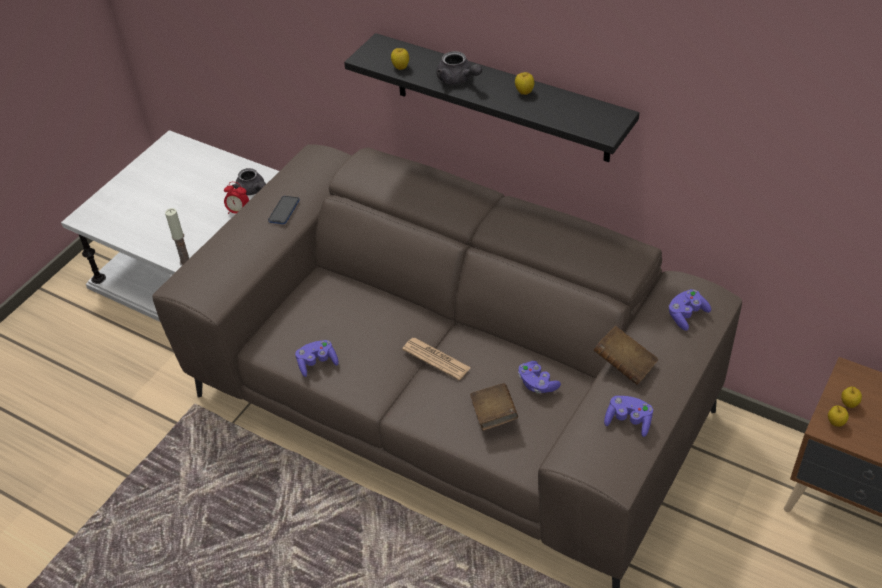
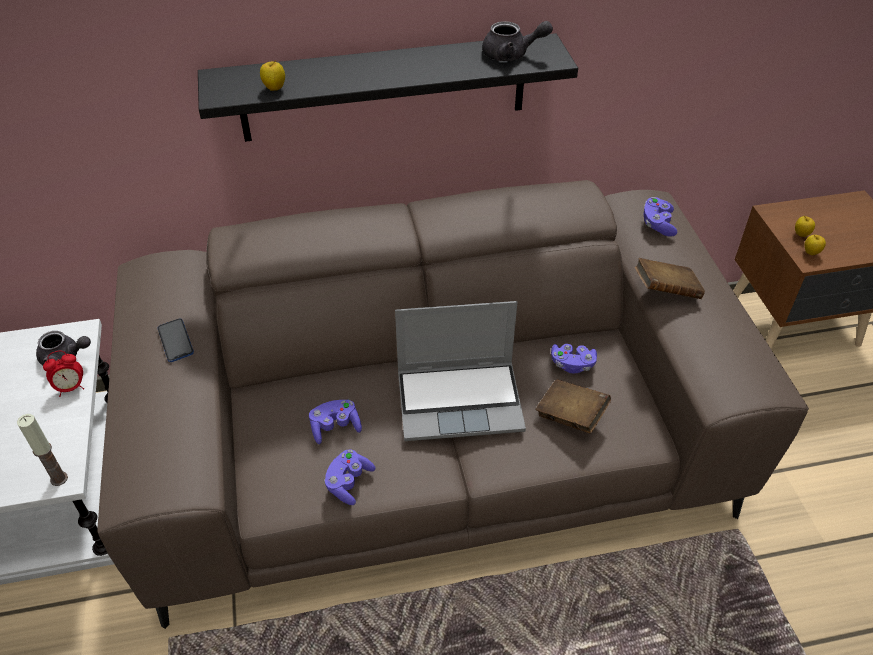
camera: 45 degrees left, 0 degrees up
(436, 359) = (461, 400): newspaper -> laptop
(458, 79) = (352, 74): grey teapot -> grey teapot (511, 54)
(524, 92) = (434, 58): apple -> none
(628, 421) = (727, 334): purple game controller -> purple game controller (335, 427)

